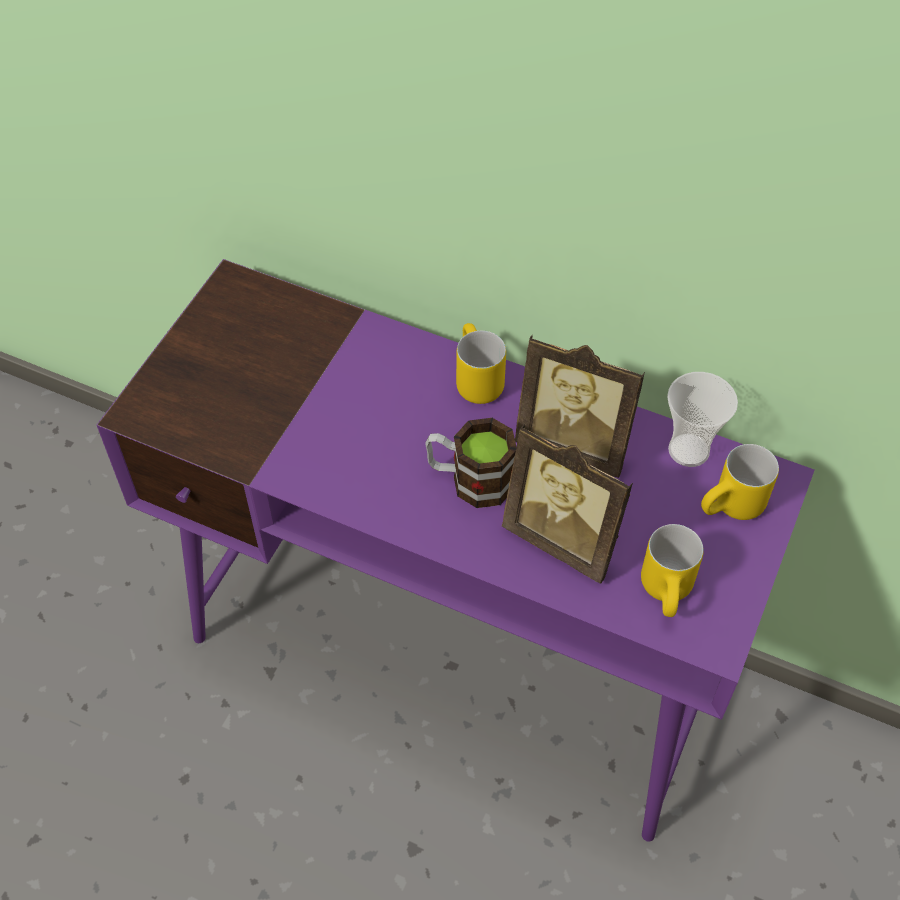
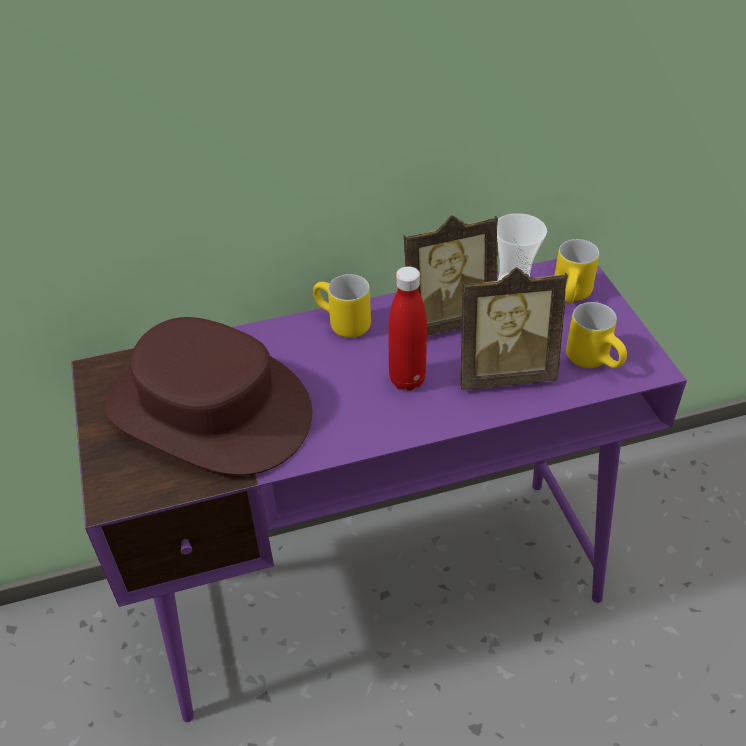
camera: 40 degrees left, 10 degrees down
(281, 385) = (210, 409): none -> brown hat
(470, 479) = (407, 380): mug -> red bottle

